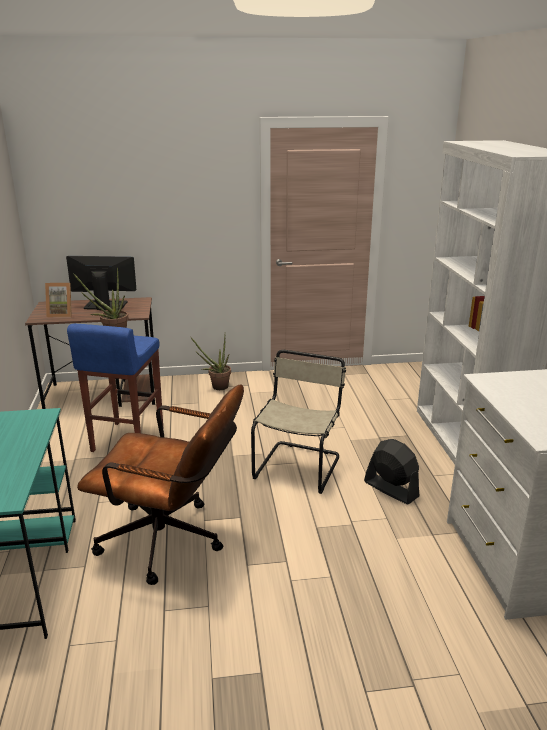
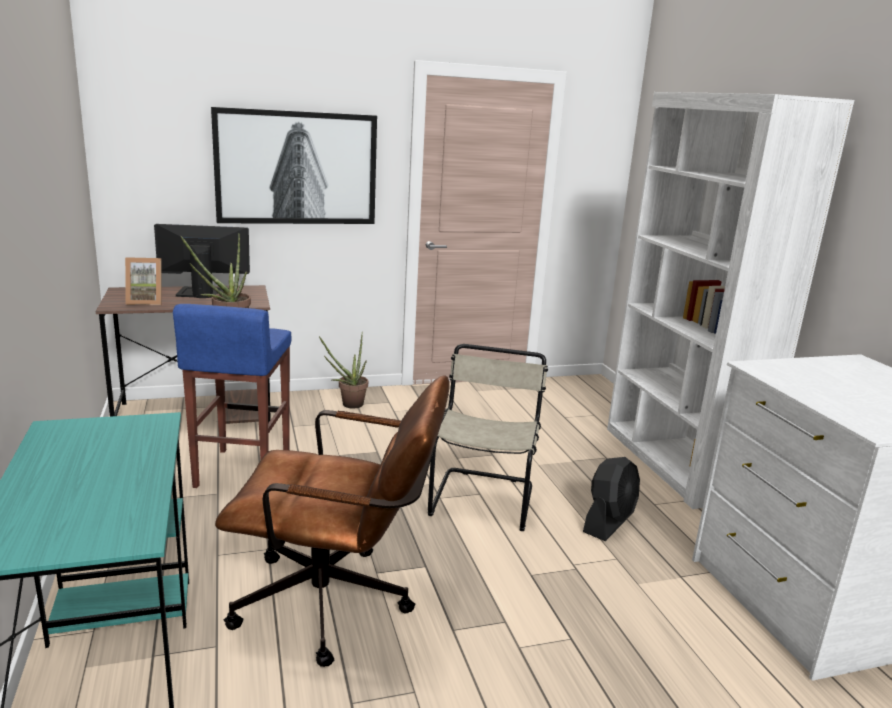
camera: 10 degrees left, 5 degrees down
(171, 207) = (297, 168): none -> picture
(391, 489) = (609, 522): black fan -> black fan turned 90 degrees clockwise

